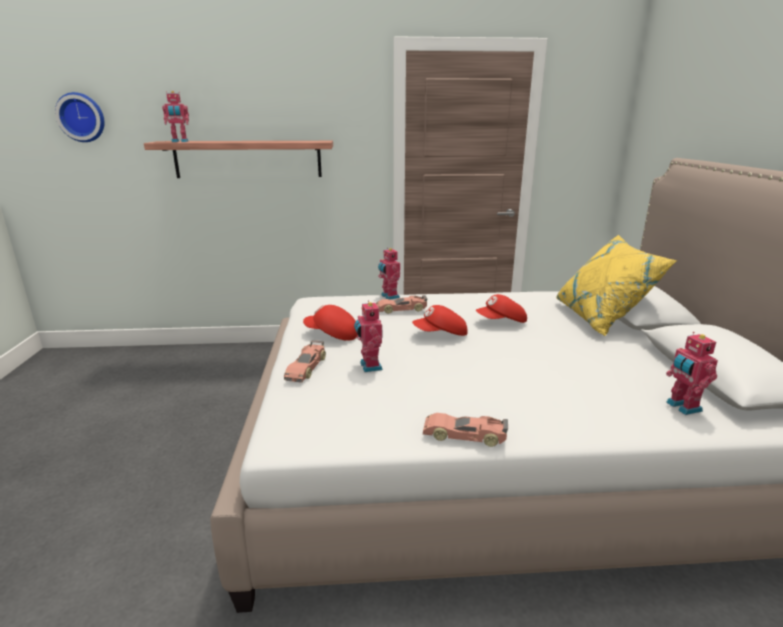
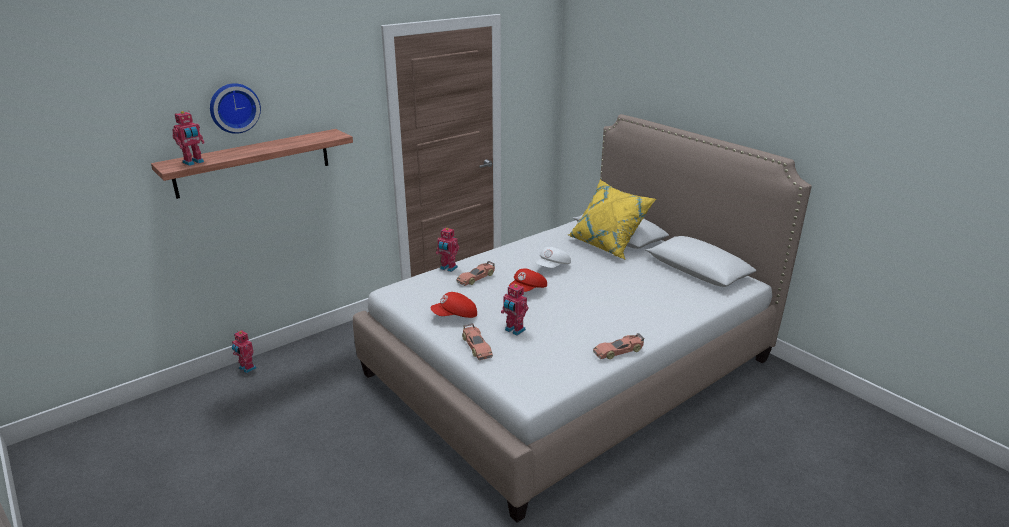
camera: 35 degrees left, 5 degrees up
(82, 117) = (52, 154): wall clock -> wall clock (234, 107)
(501, 322) = (553, 267): red cap -> white cap
(682, 407) = (697, 294): toy robot -> toy robot (246, 368)

